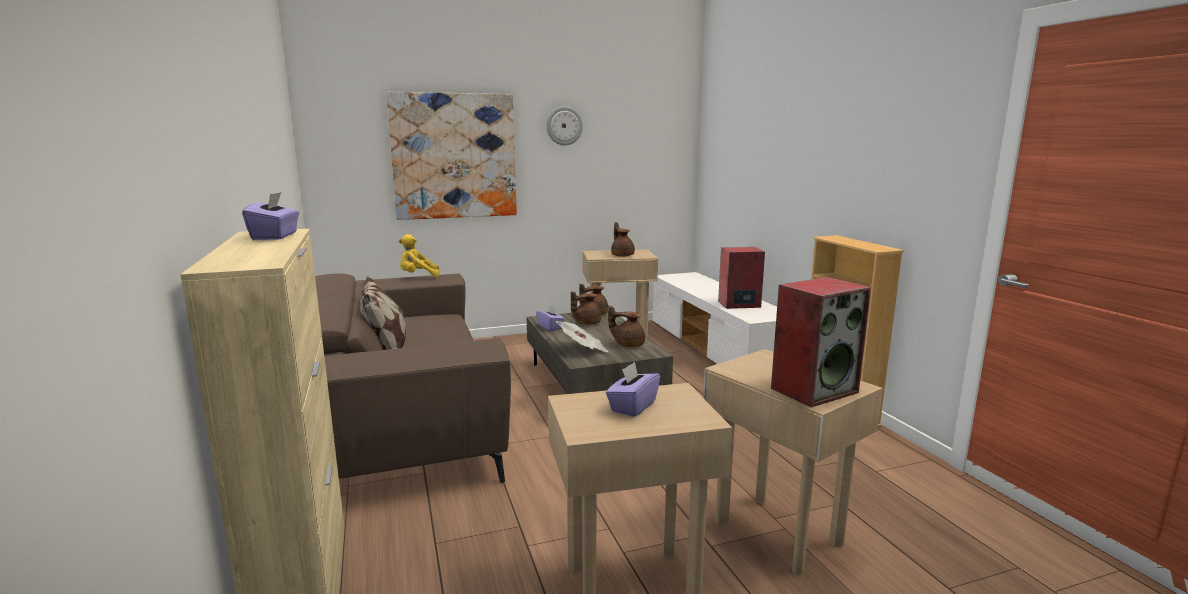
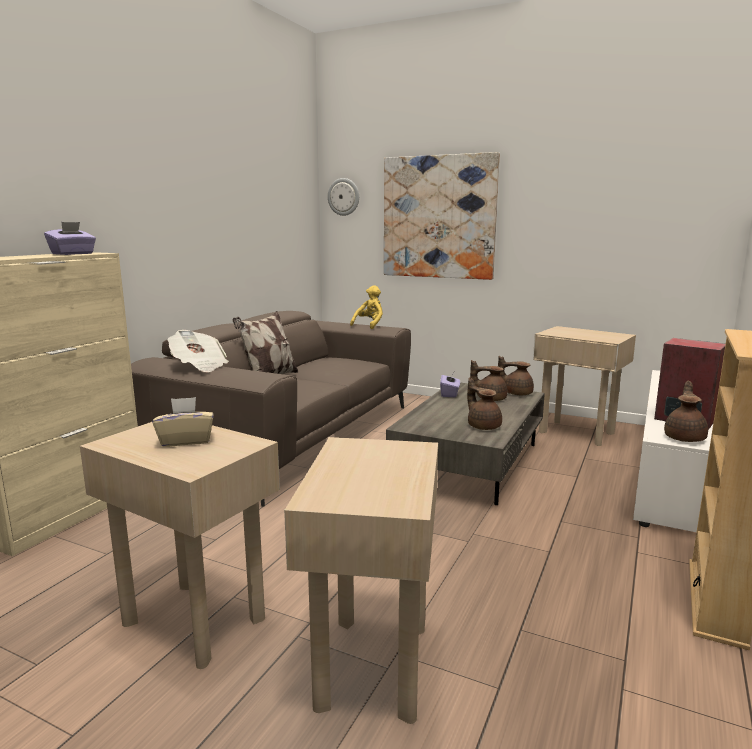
camera: 45 degrees right, 0 degrees up
(418, 276) = (369, 325): yellow plush toy -> yellow plush toy turned 90 degrees clockwise
(564, 125) = (556, 184): wall clock -> wall clock (344, 197)
(583, 350) = (432, 418): newspaper -> newspaper (199, 366)
(622, 255) = (584, 335): brown teapot -> brown teapot (685, 438)
(632, 406) = (186, 440): purple tissue box -> beige tissue box
(814, 390) = (351, 489): speaker -> none

